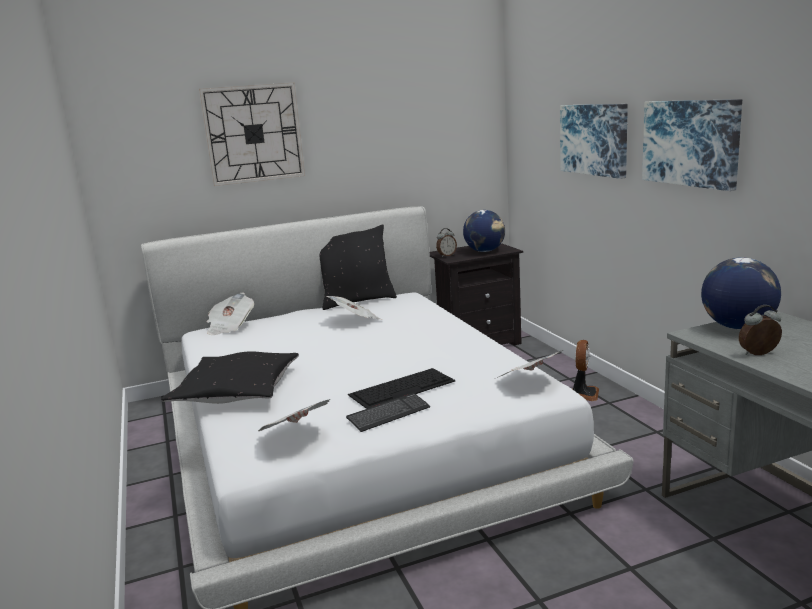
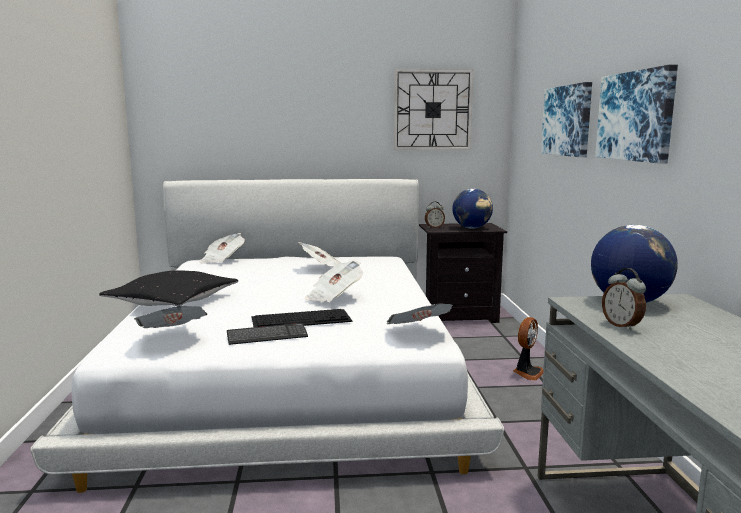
camera: 15 degrees right, 5 degrees down
(253, 134) = (272, 100): wall clock -> wall clock (432, 110)
(357, 300) = (341, 256): black pillow -> none
(406, 355) = (333, 297): none -> newspaper
(759, 354) = (622, 325): alarm clock -> alarm clock turned 120 degrees counterclockwise

